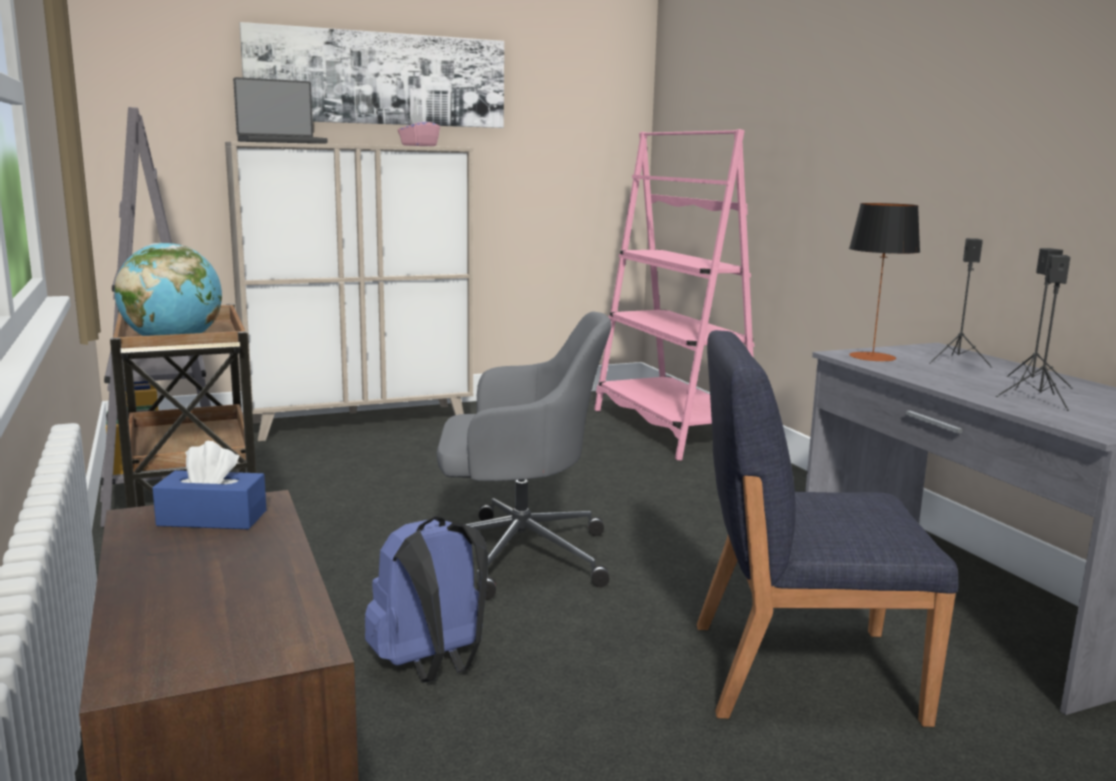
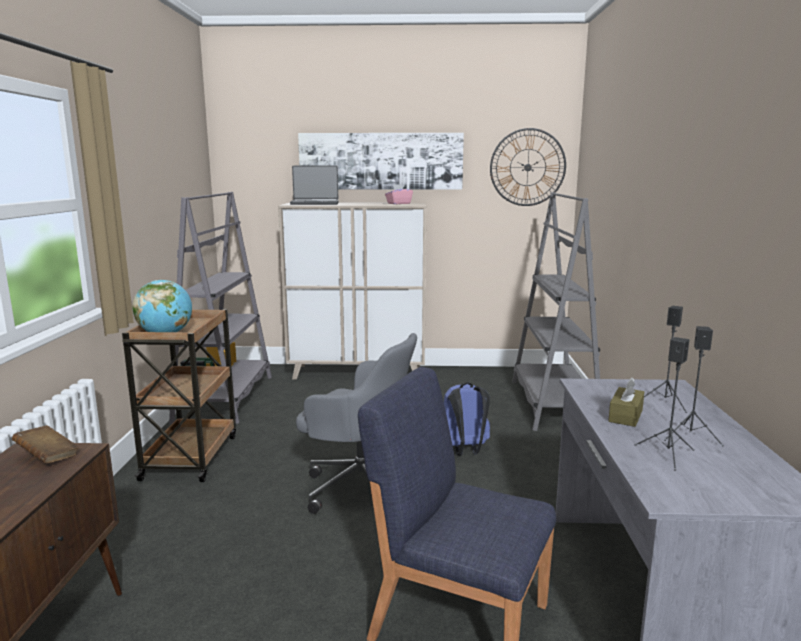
camera: 25 degrees right, 0 degrees up
(212, 518) = (48, 457): blue tissue box -> brown book
(431, 666) = (241, 552): blue backpack -> blue backpack (464, 450)
(590, 98) = (527, 167): none -> wall clock
(670, 429) = (553, 404): pink bookcase -> grey bookcase
(872, 357) = (598, 389): table lamp -> none
(942, 375) = (625, 415): none -> brown tissue box

